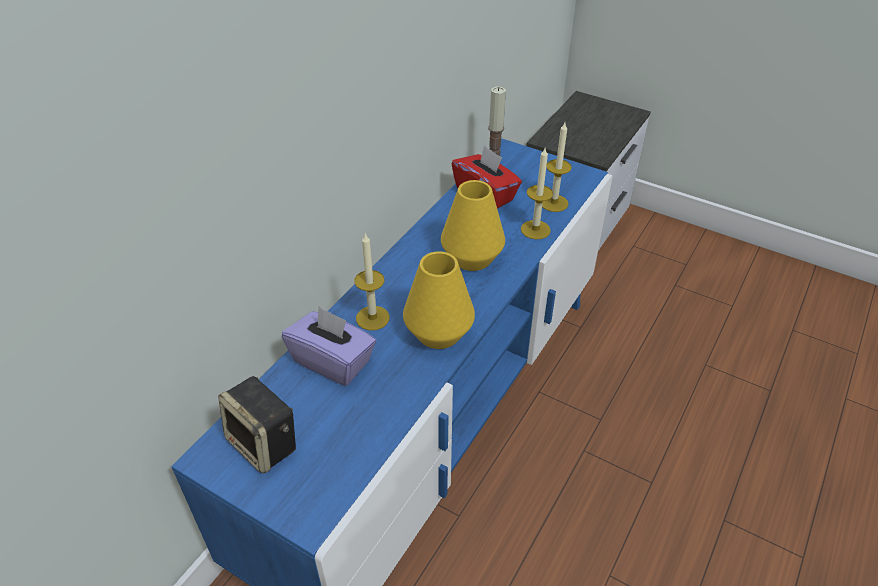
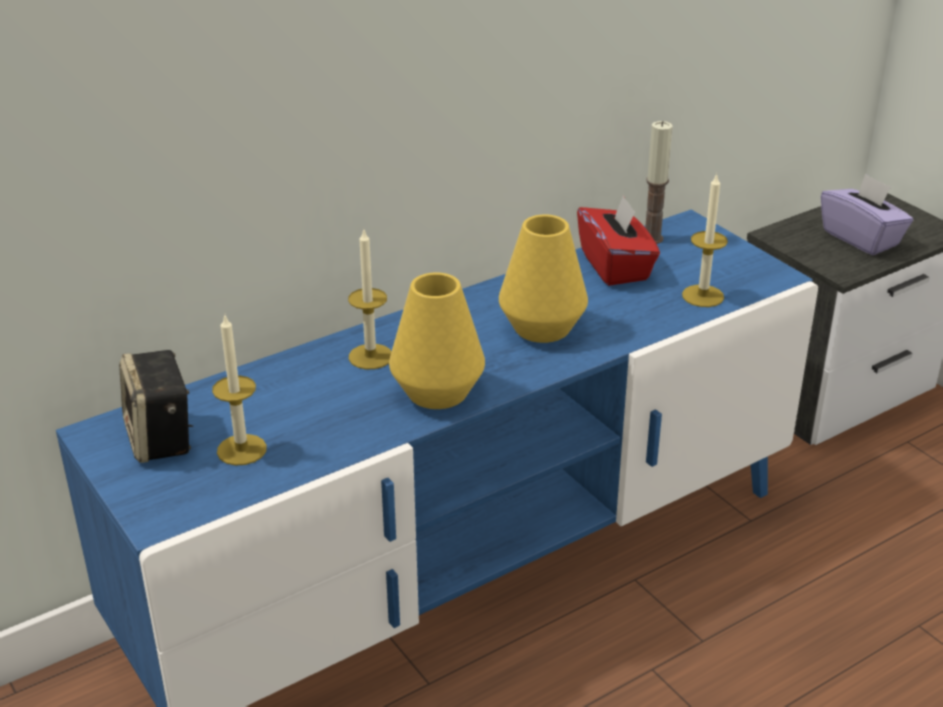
camera: 25 degrees right, 10 degrees down
(333, 361) = (292, 385): purple tissue box -> purple tissue box (861, 238)
(535, 229) = (652, 319): candle -> candle (241, 450)

